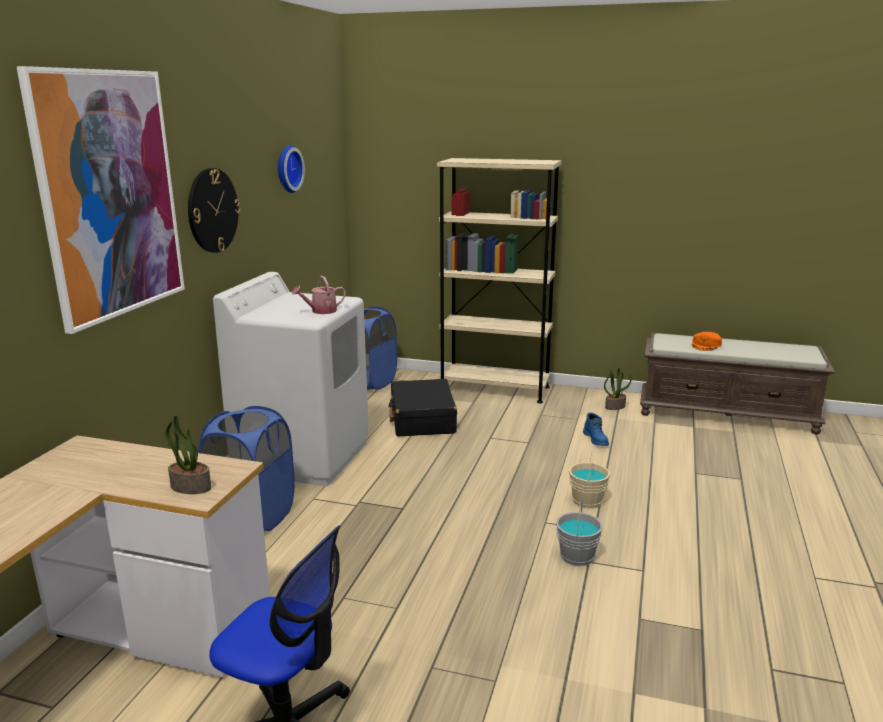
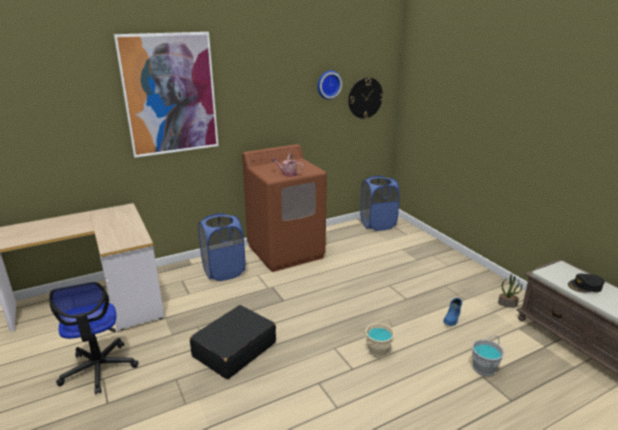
camera: 45 degrees right, 5 degrees up
(190, 487) = (115, 241): potted plant -> none
(212, 210) = (251, 106): wall clock -> wall clock (365, 98)
(303, 456) = (286, 251): white washing machine -> brown washing machine
(422, 419) = (371, 258): black suitcase -> black suitcase (234, 349)
(494, 389) = (443, 257): beige bookcase -> none
(576, 556) = (317, 376): grey bucket -> grey bucket (483, 368)
(706, 345) = (585, 286): orange cap -> black cap

